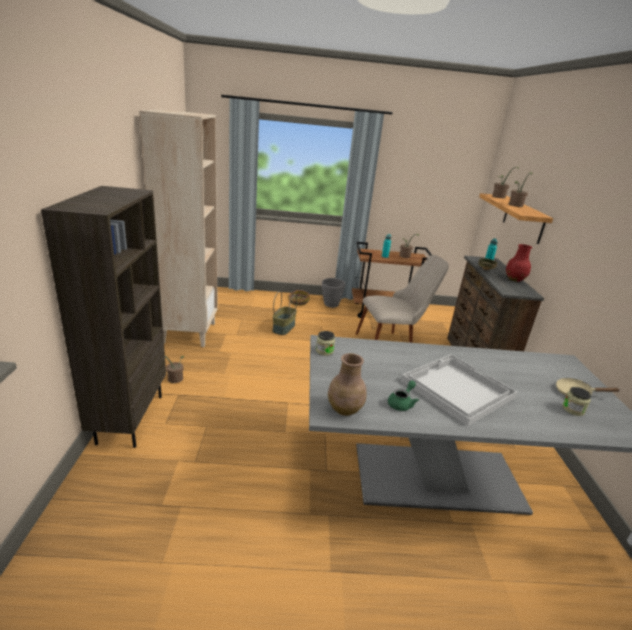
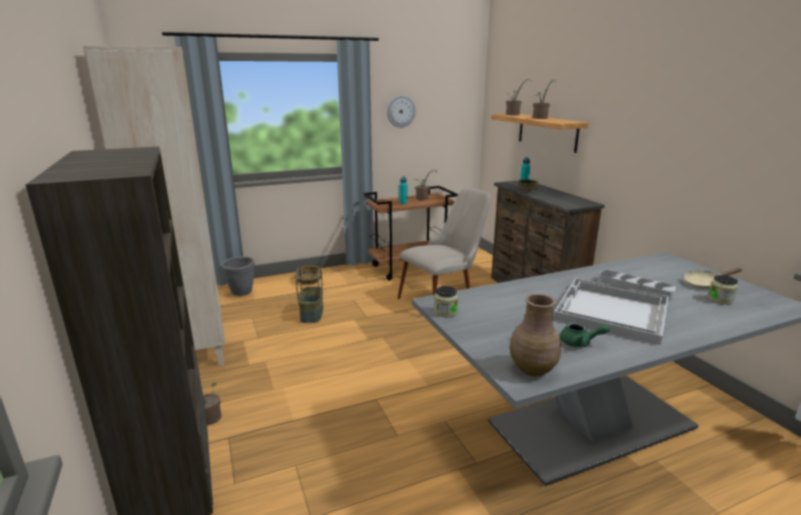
camera: 20 degrees left, 5 degrees down
(331, 305) = (348, 275): grey planter -> grey planter (241, 292)
(402, 403) = (579, 343): green teapot -> green teapot turned 90 degrees clockwise
(404, 177) = (401, 111): none -> wall clock
(501, 377) = (634, 288): none -> grey tray
(514, 279) = (561, 194): red vase -> none

